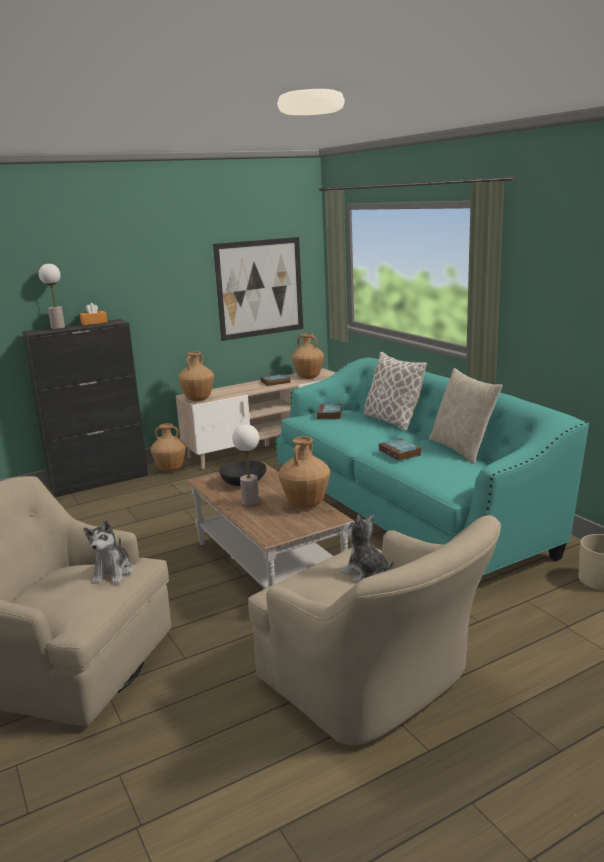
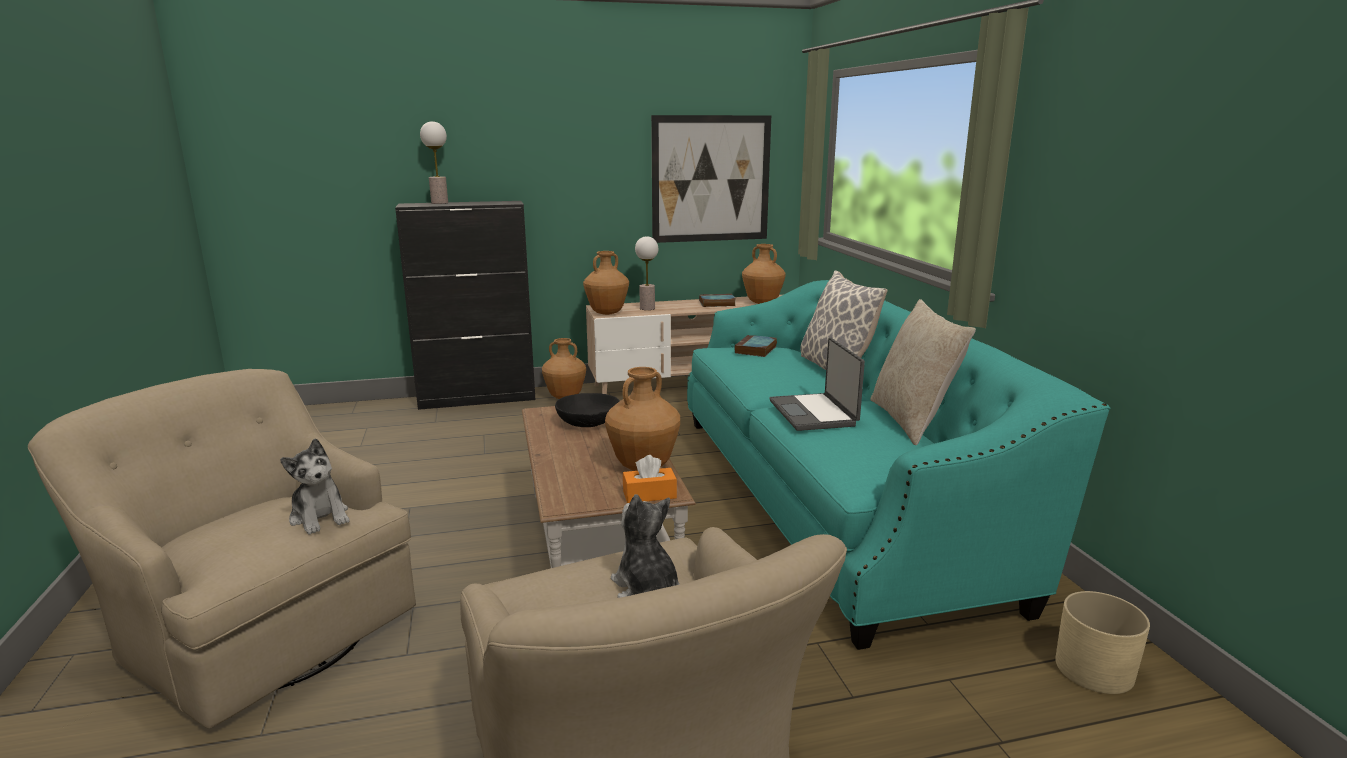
camera: 15 degrees right, 0 degrees up
(94, 323) = (485, 202): orange tissue box -> orange tissue box (649, 495)
(113, 573) = (320, 517): plush toy -> plush toy turned 60 degrees counterclockwise
(250, 502) = (574, 450): table lamp -> table lamp (647, 308)
(400, 453) = (814, 413): book -> laptop

